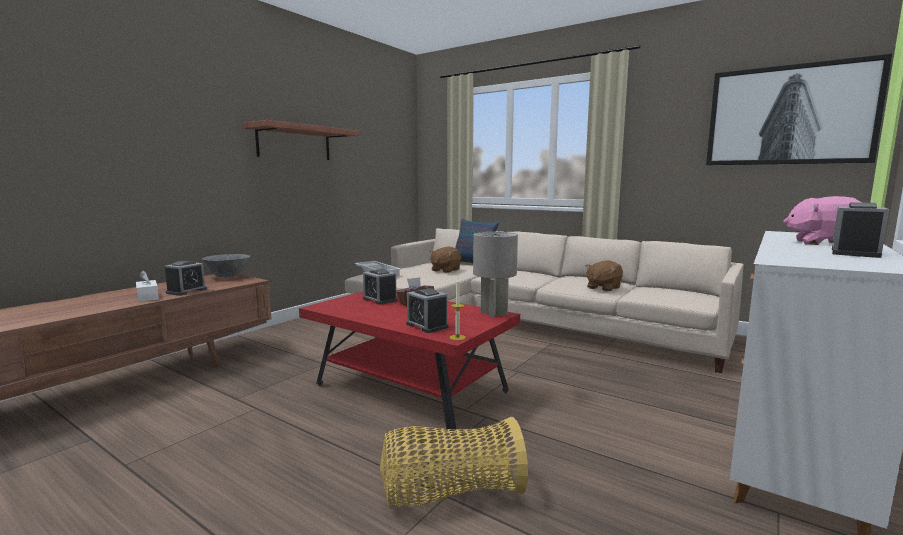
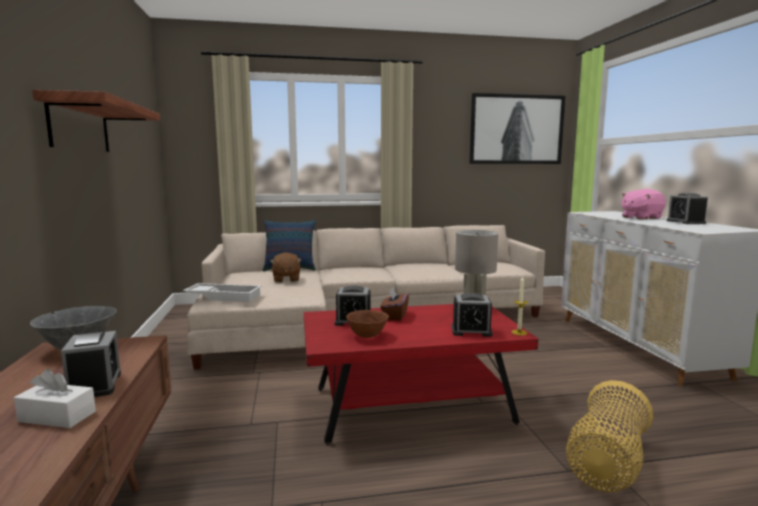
camera: 45 degrees left, 0 degrees up
(357, 309) = (367, 336): none -> brown bowl
(603, 288) = (441, 270): brown plush toy -> none

